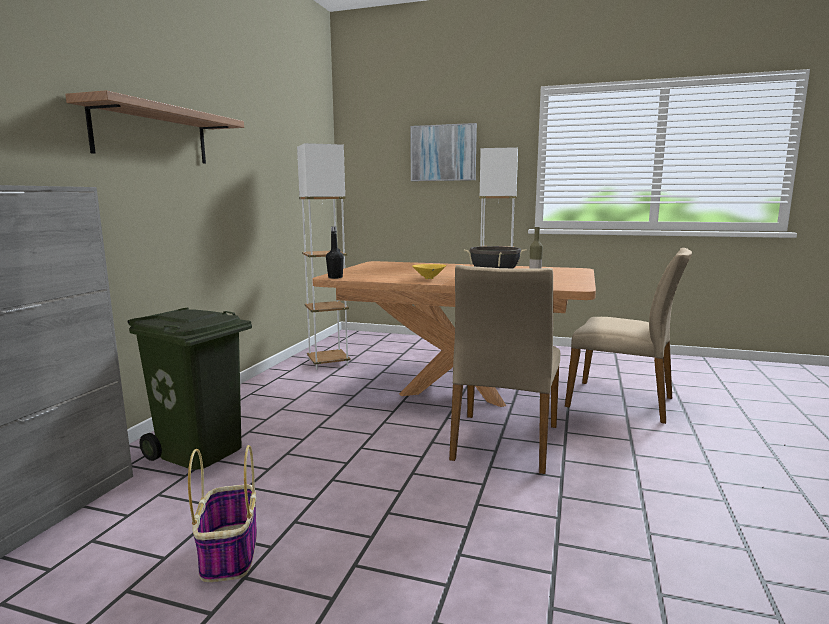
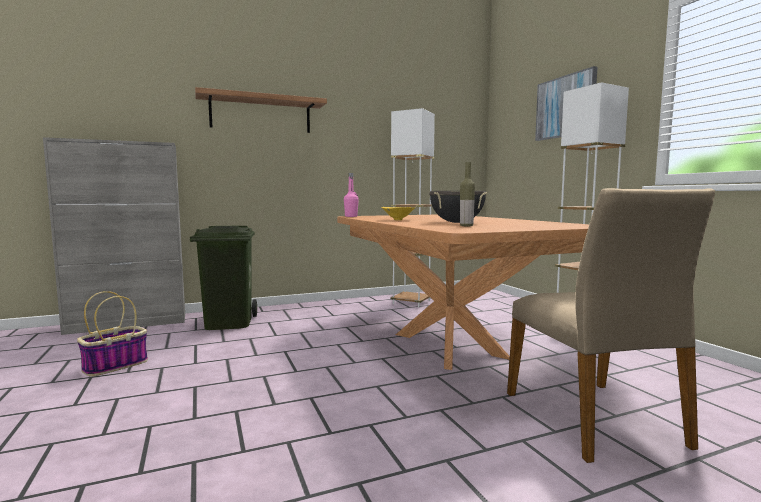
camera: 50 degrees right, 5 degrees down
(335, 277) = (351, 216): black bottle -> pink bottle
(504, 442) = (368, 390): beige chair -> none

